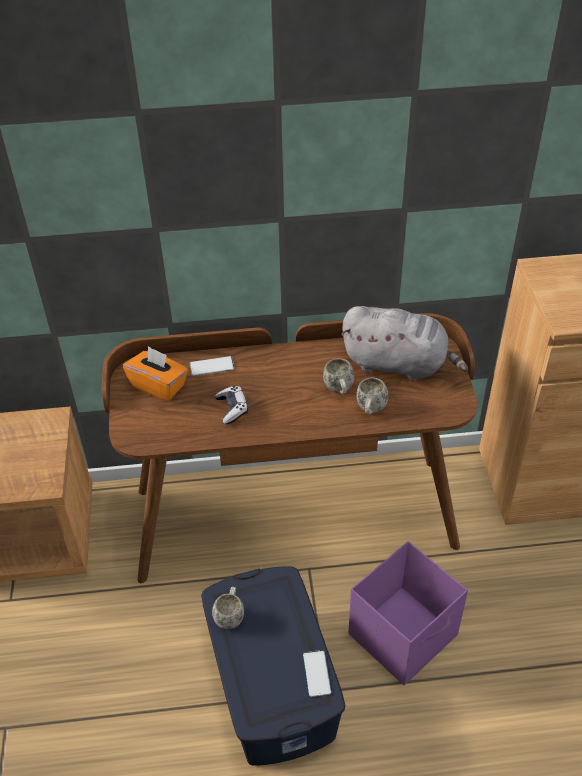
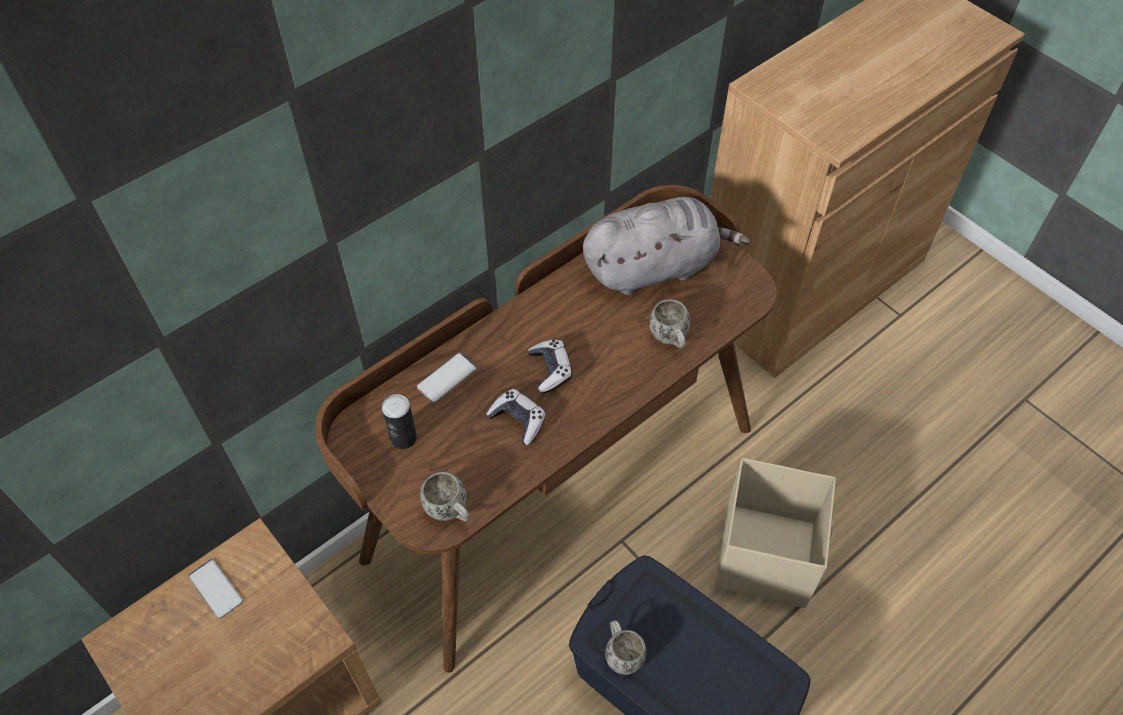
camera: 35 degrees left, 10 degrees up
(159, 385) = (403, 438): orange tissue box -> can
(277, 391) = (550, 370): none -> game controller
(316, 673) = (757, 658): phone -> phone (215, 589)
(339, 390) = (618, 332): white mug -> white mug (450, 511)
(404, 634) = (766, 554): purple storage box -> beige storage box

